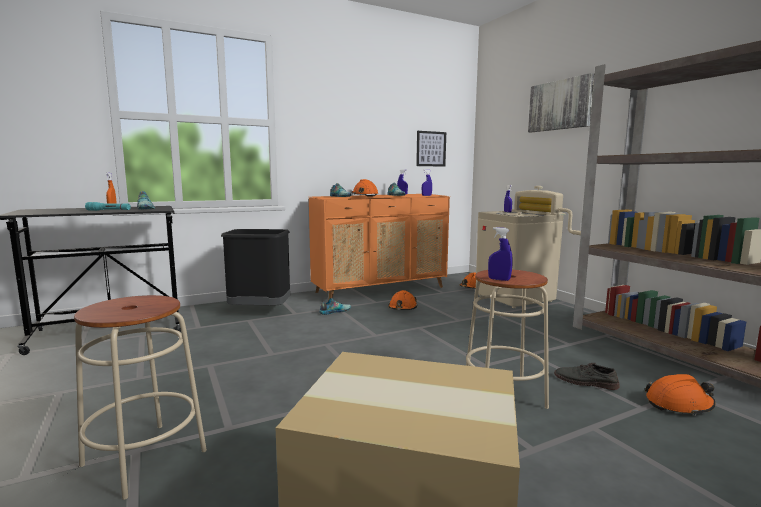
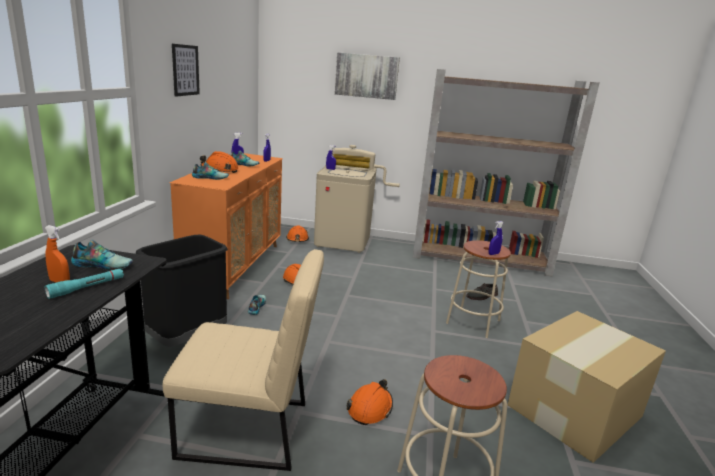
camera: 55 degrees left, 10 degrees up
(171, 358) = (248, 430): none -> beige chair
(431, 149) = (238, 103): picture -> picture (185, 70)
(679, 404) = (521, 292): orange hard hat -> orange hard hat (370, 408)

